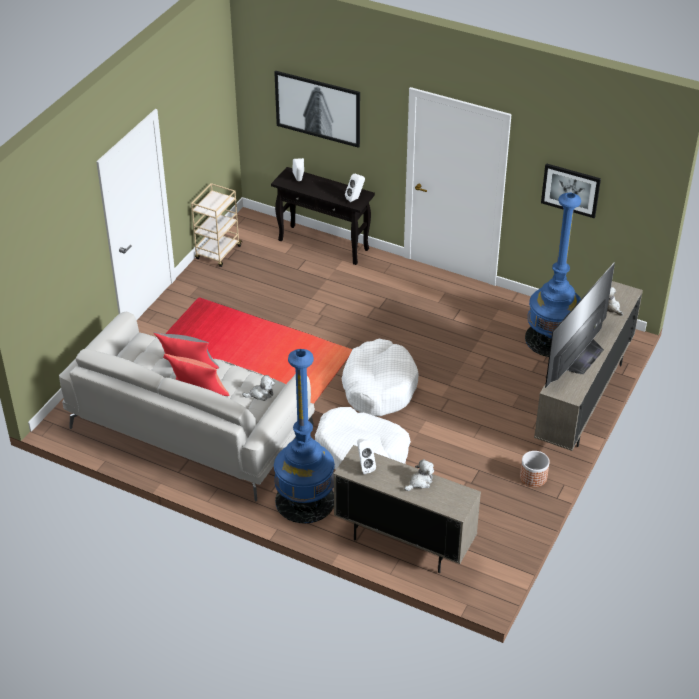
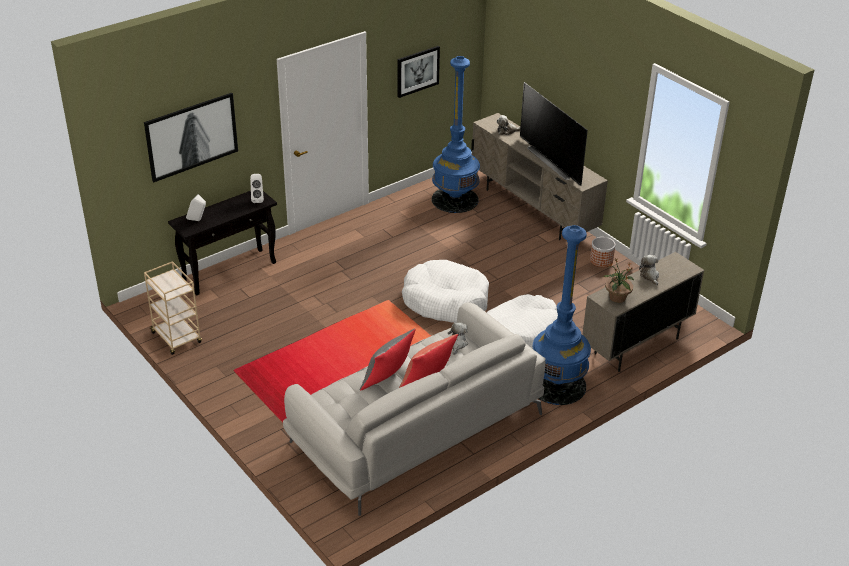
camera: 65 degrees left, 5 degrees down
(364, 467) = (617, 298): white speaker -> potted plant

